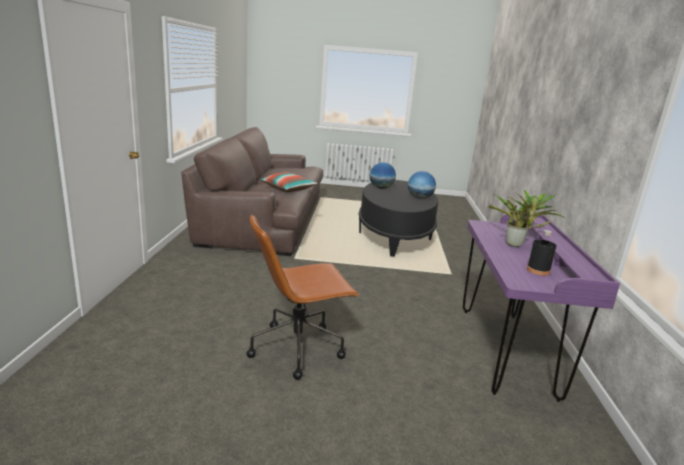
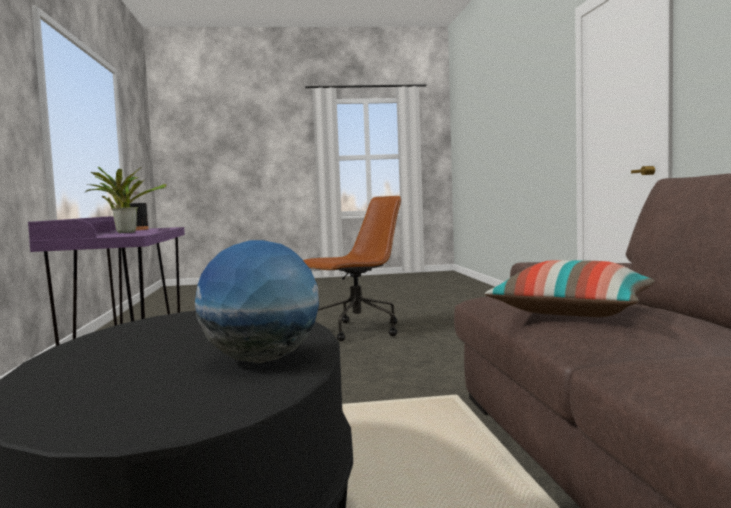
camera: 170 degrees right, 15 degrees down
(419, 198) = (118, 344): globe -> none

